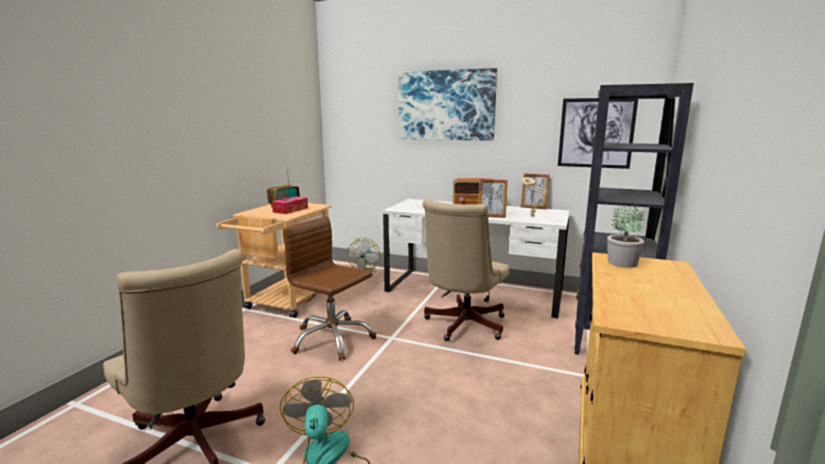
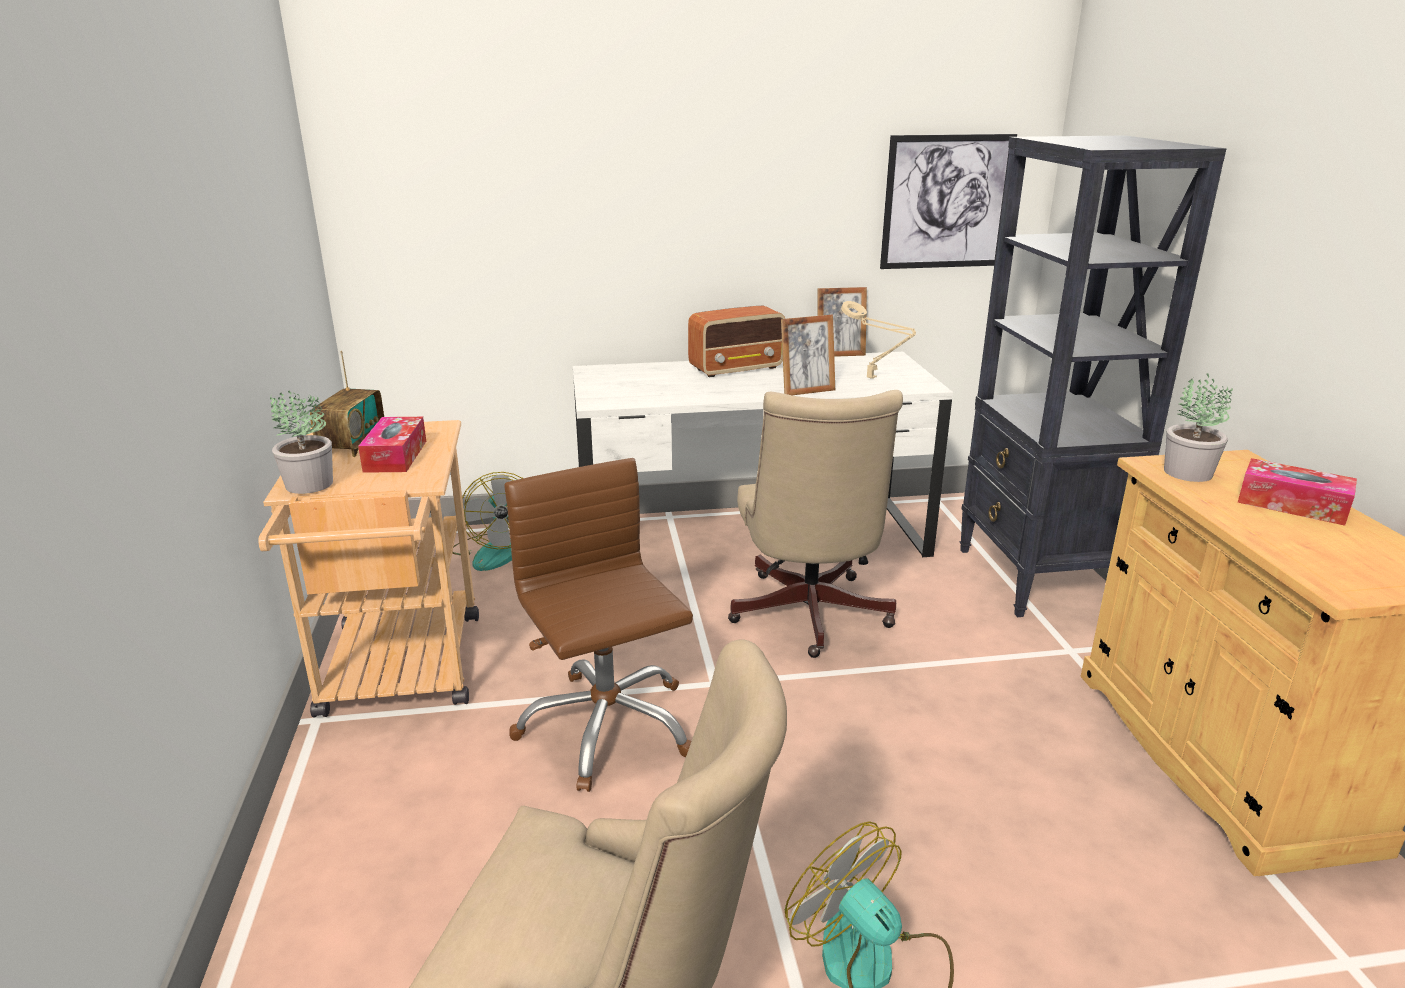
camera: 30 degrees left, 10 degrees up
(250, 212) = (309, 484): none -> potted plant
(332, 339) = (606, 726): brown office chair -> brown office chair turned 60 degrees clockwise
(446, 105) = (649, 150): picture -> none
(664, 284) = (1292, 505): none -> tissue box

